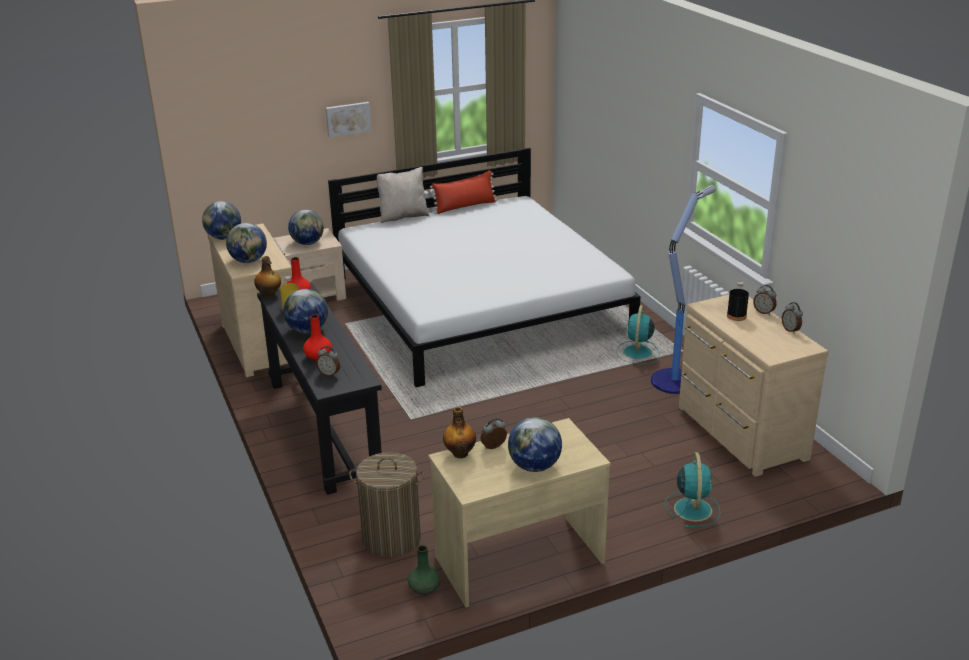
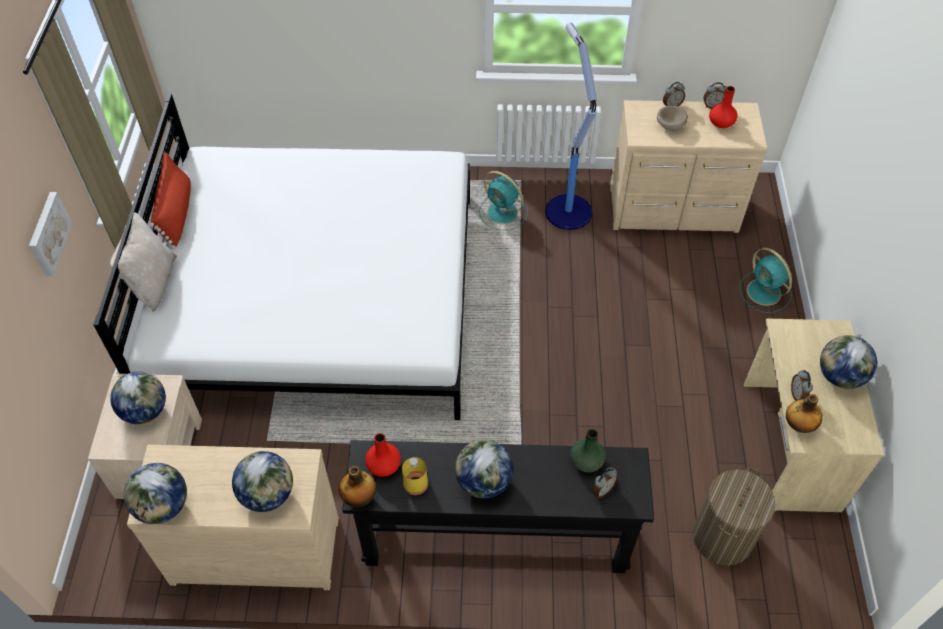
camera: 65 degrees left, 25 degrees up
(318, 357) = (557, 489): red vase -> red vase (721, 123)
(424, 589) = (807, 536): green vase -> green vase (587, 461)
(692, 508) = (765, 293): turquoise fan -> turquoise fan turned 150 degrees counterclockwise
(736, 316) = (669, 126): black bottle -> beige bowl

